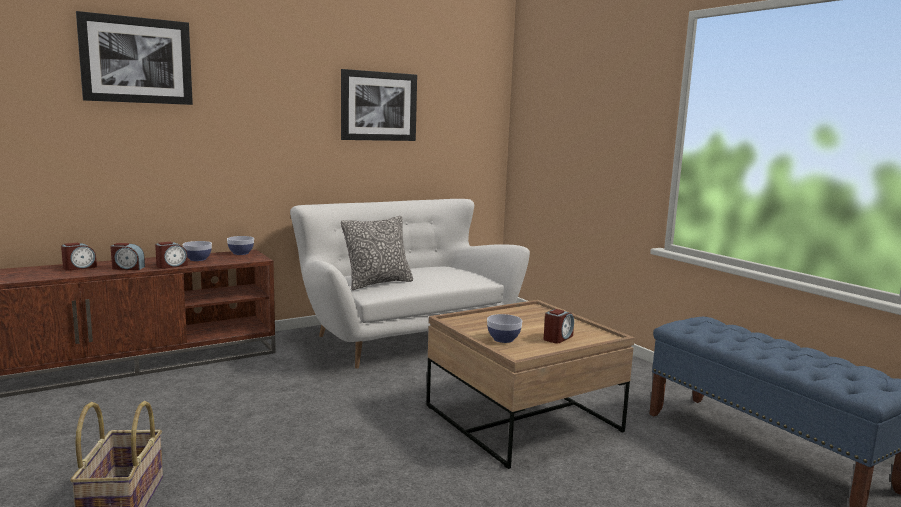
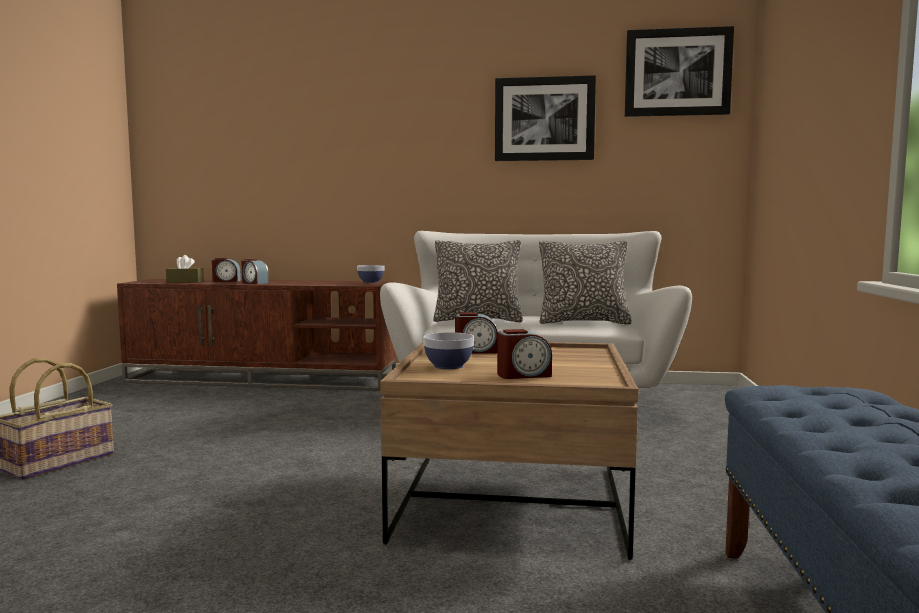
camera: 40 degrees right, 5 degrees down
(33, 275) = (185, 281): none -> brown tissue box
(136, 60) = (290, 91): picture -> picture (677, 72)
(171, 266) = (288, 284): alarm clock -> alarm clock (476, 351)
(198, 259) = (322, 282): bowl -> none
(449, 275) = (583, 322): none -> pillow

